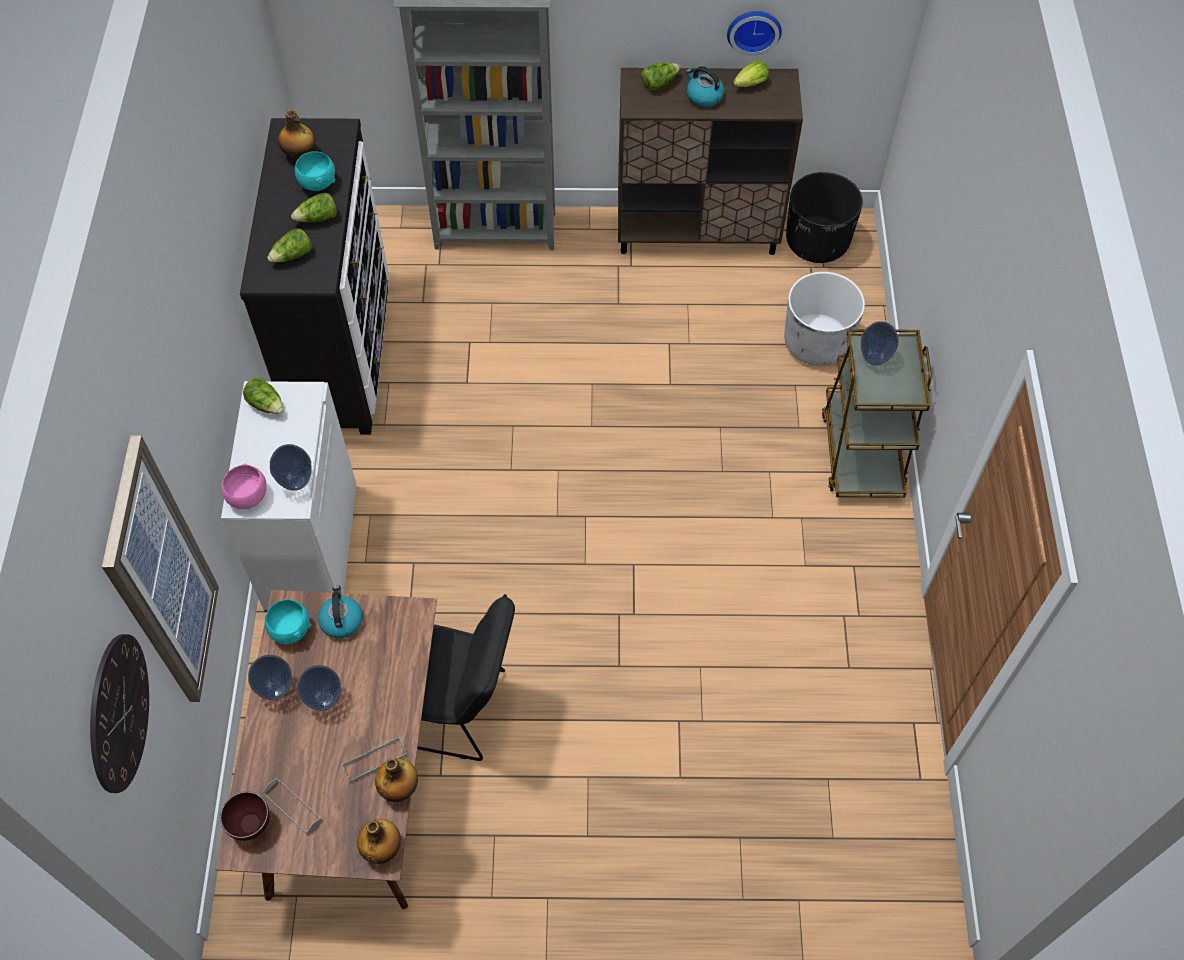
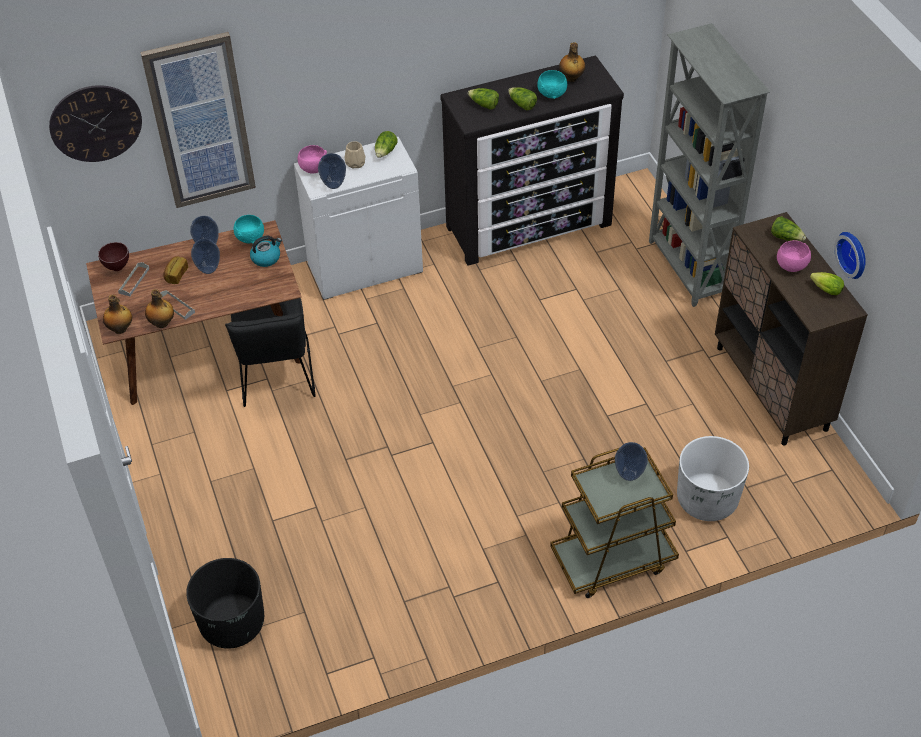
camera: 70 degrees right, 10 degrees down
(268, 444) = (356, 163): none -> beige vase
(312, 746) = (176, 275): none -> bread
(703, 96) = (791, 266): kettle -> pink bowl
(817, 242) = (817, 471): black planter -> black planter (232, 623)

